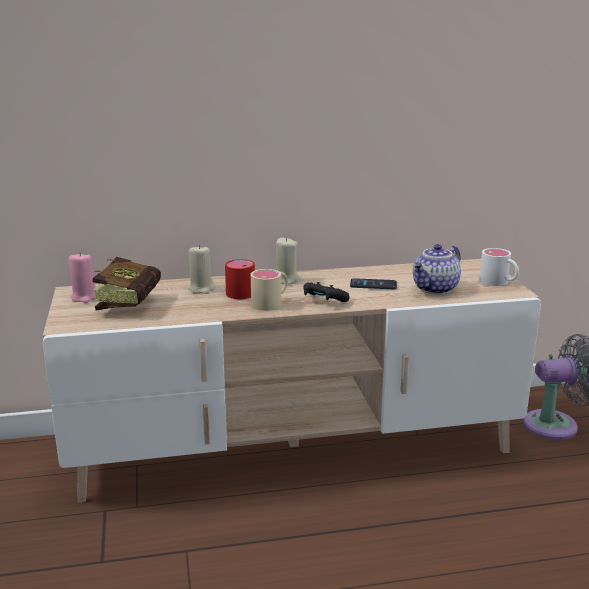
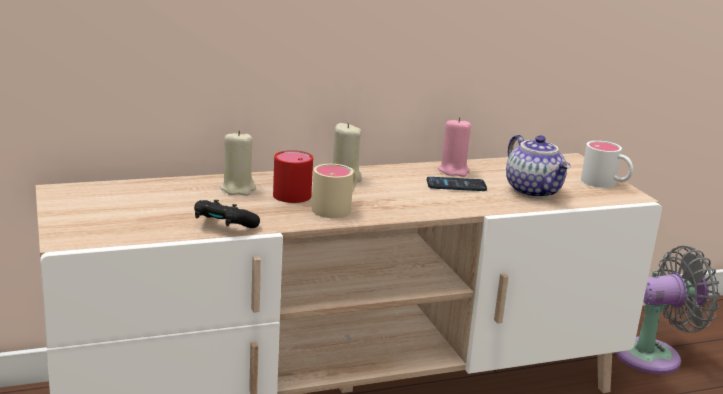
camera: 10 degrees left, 0 degrees up
(84, 297) = (82, 200): pink candle -> pink candle (454, 171)
(132, 302) = (150, 206): book -> none
(323, 301) = (403, 206): black game controller -> black game controller (223, 227)
(436, 289) = (534, 191): teapot -> teapot turned 60 degrees counterclockwise

